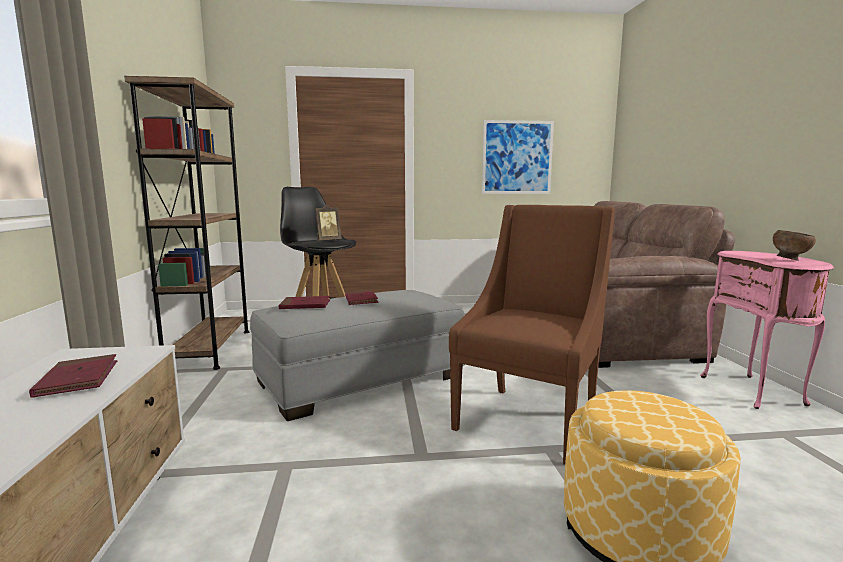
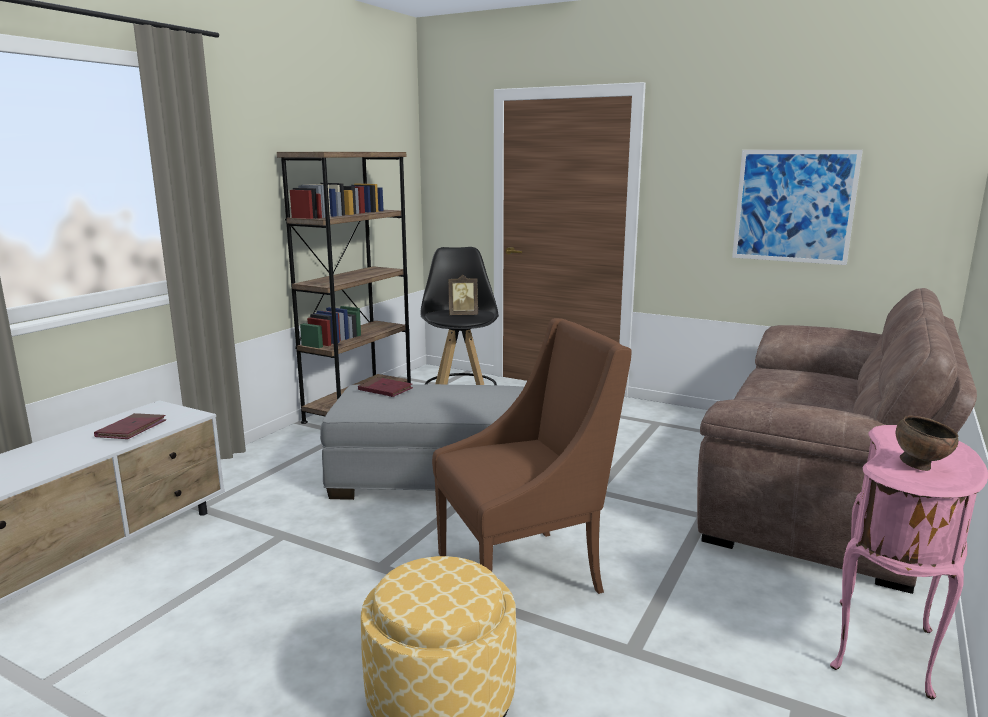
camera: 35 degrees right, 5 degrees up
(361, 300) = (442, 394): red book -> none

